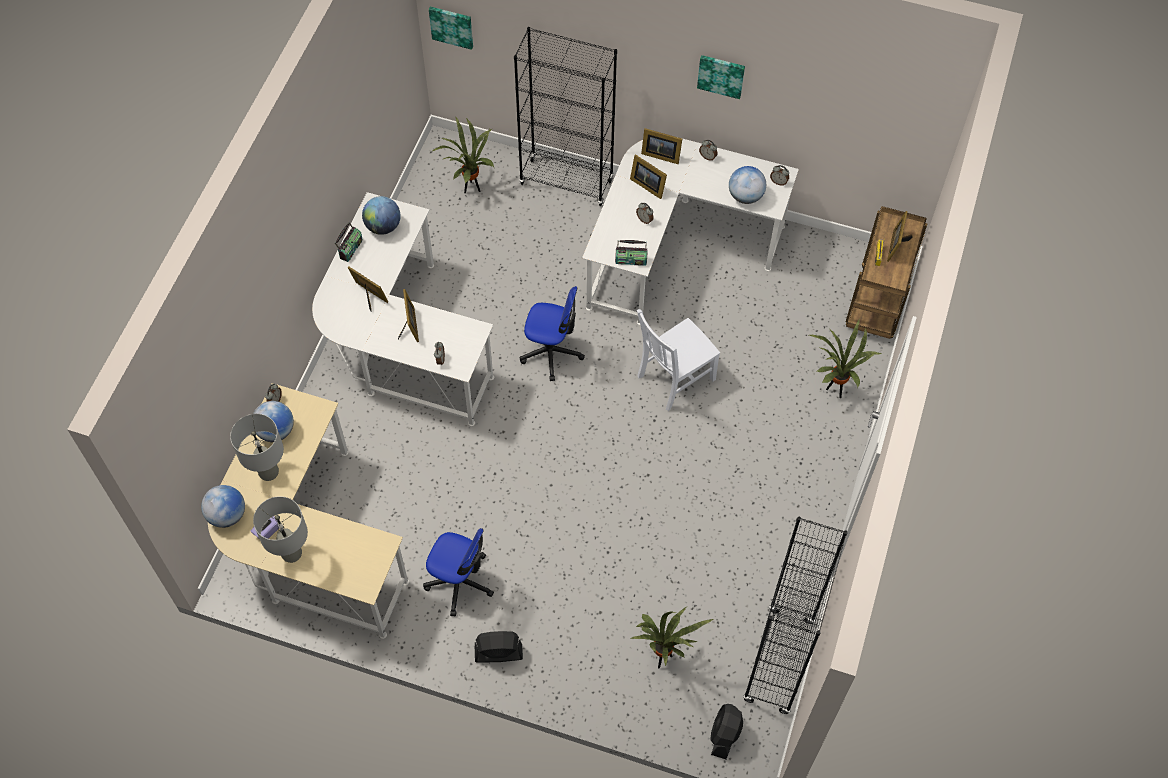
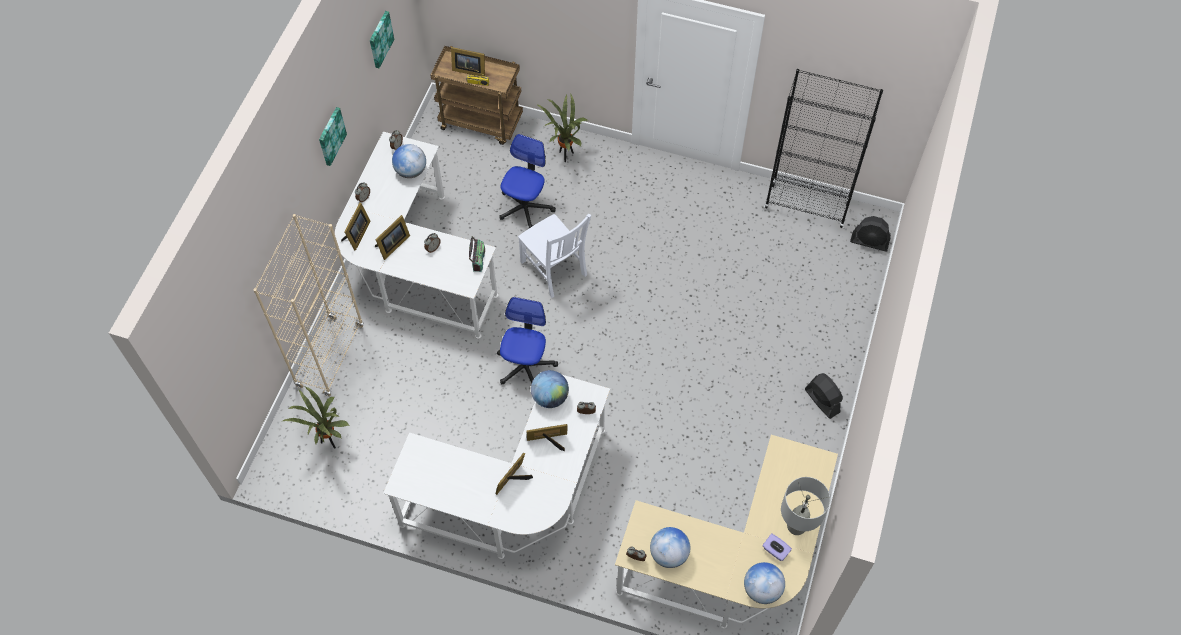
camera: 90 degrees left, 0 degrees up
(269, 472) = (714, 555): grey table lamp -> none
(350, 248) = (454, 503): radio -> none
(383, 226) = (428, 473): globe -> globe (550, 397)
(452, 26) = (216, 381): picture -> picture (380, 39)
(460, 581) = (759, 433): office chair -> office chair (525, 207)
(498, 653) = (822, 400): black fan -> black fan turned 150 degrees clockwise
(566, 182) = (330, 356): black bookcase -> beige bookcase
(663, 658) = (813, 282): potted plant -> none

